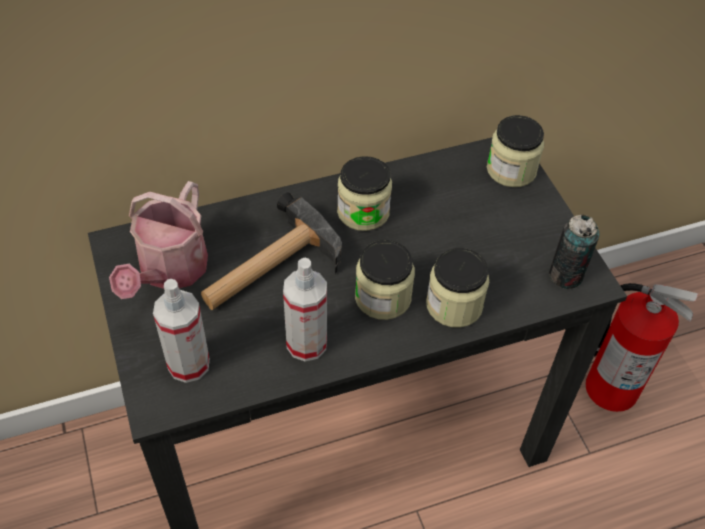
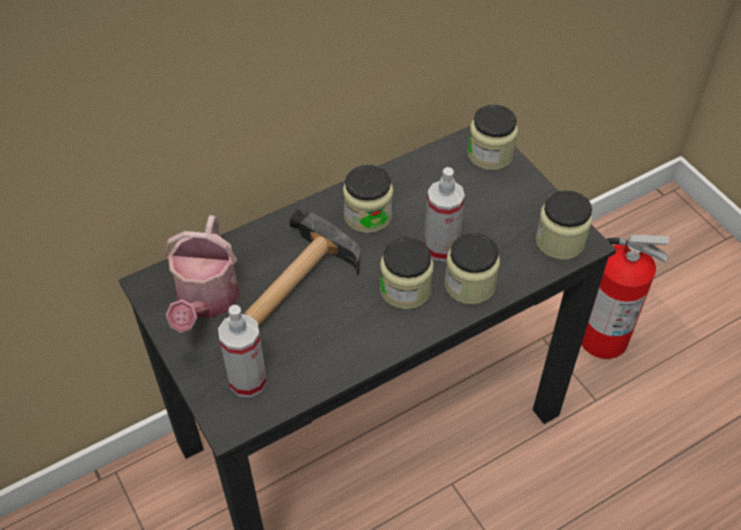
camera: 10 degrees left, 0 degrees up
(306, 343) = (348, 342): spray bottle -> spray bottle (441, 247)
(565, 276) = (560, 241): can -> jar

